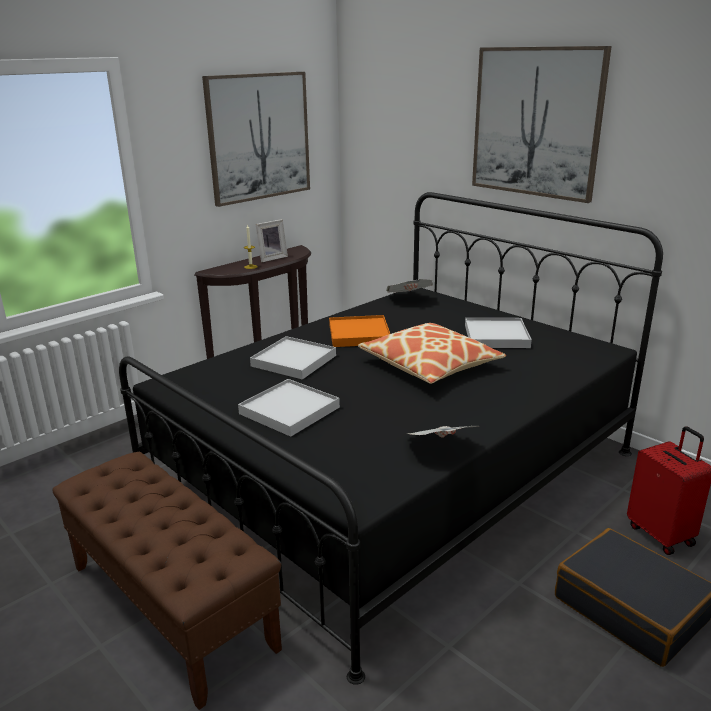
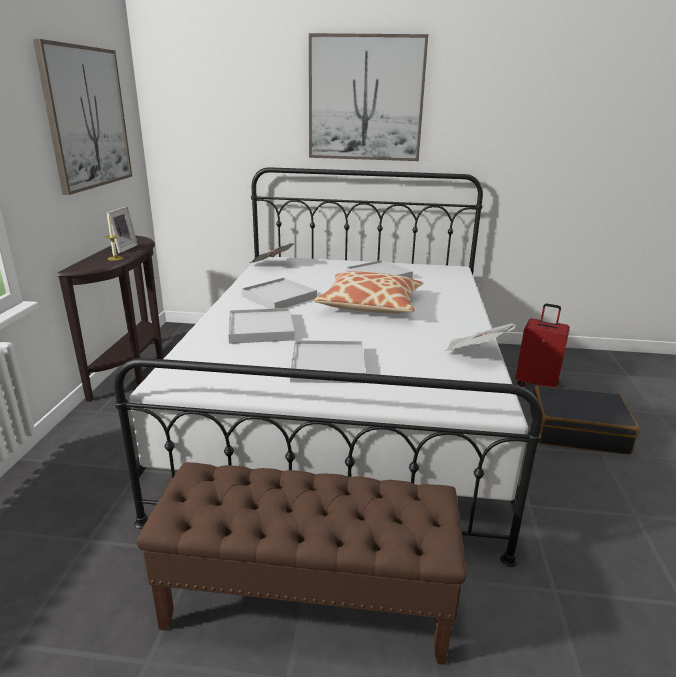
camera: 40 degrees left, 0 degrees up
(359, 334) = (279, 297): orange tray -> white tray
(393, 473) = (344, 410): black bed -> white bed

